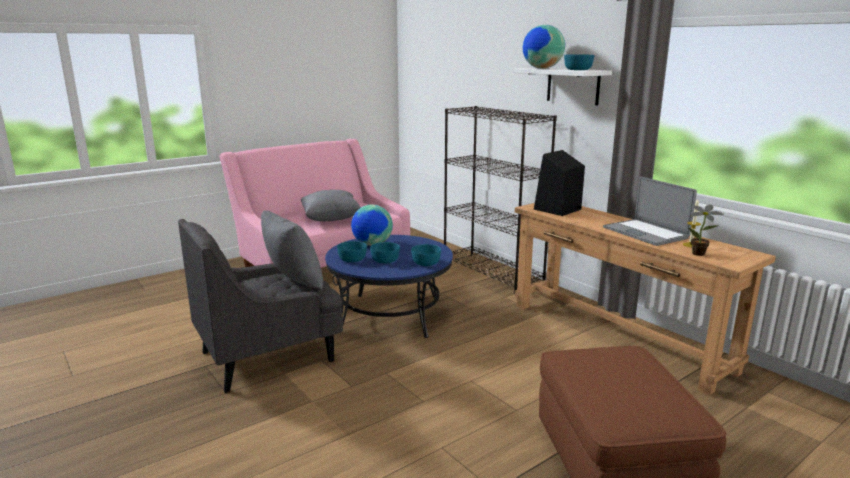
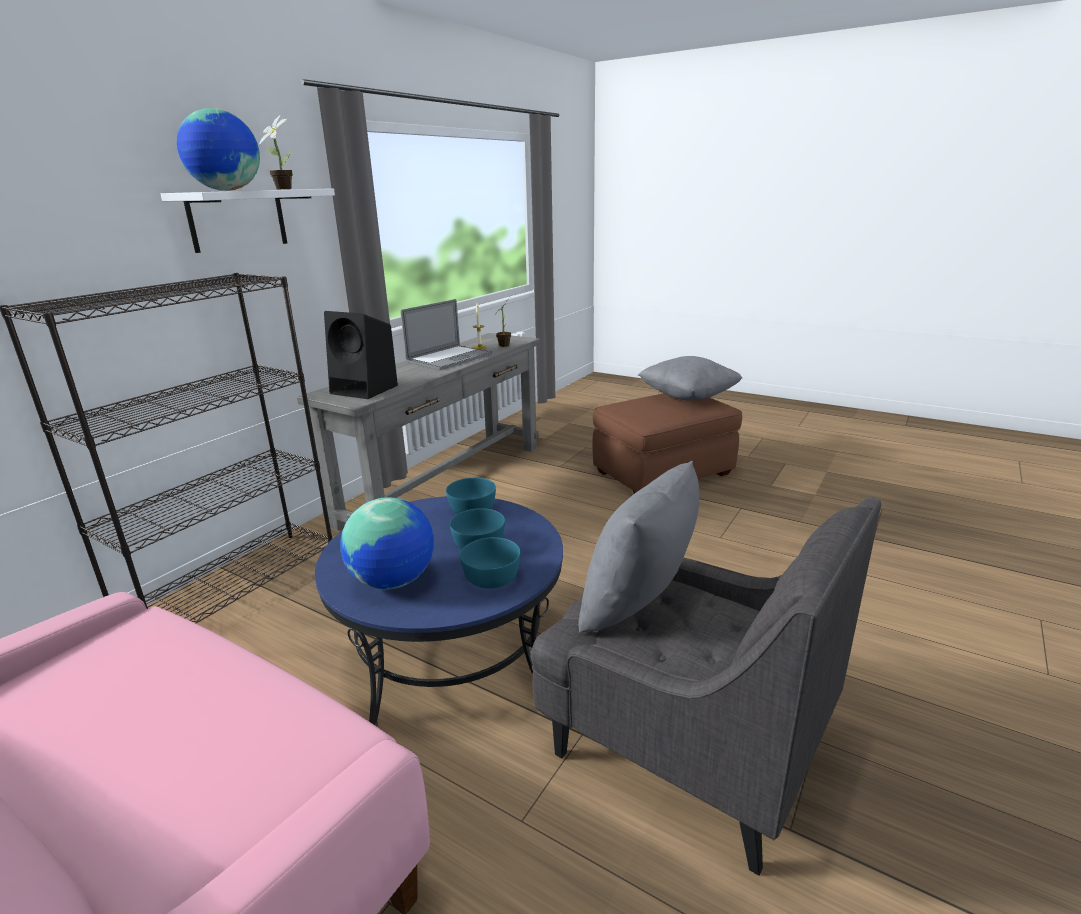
camera: 110 degrees left, 5 degrees up
(331, 219) = (185, 707): grey pillow -> grey pillow (688, 396)
(578, 69) = (283, 189): turquoise bowl -> potted plant
(616, 336) = (446, 483): brown console table -> grey console table

